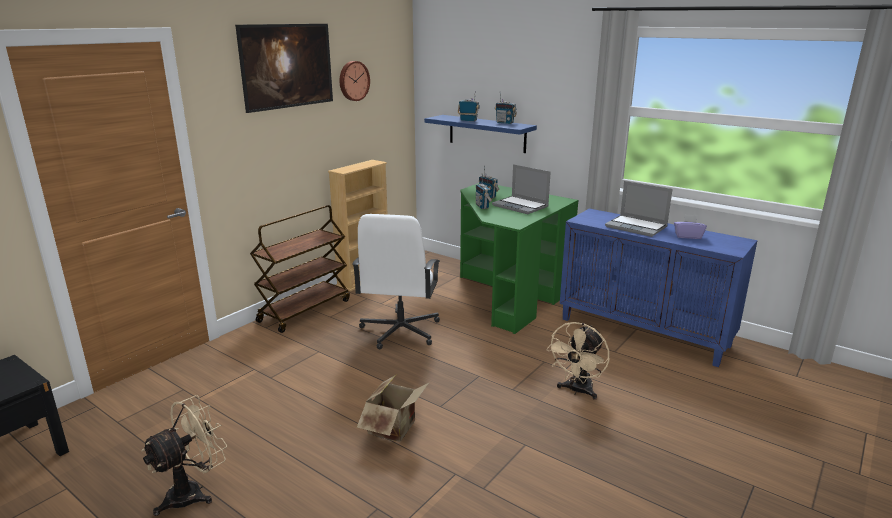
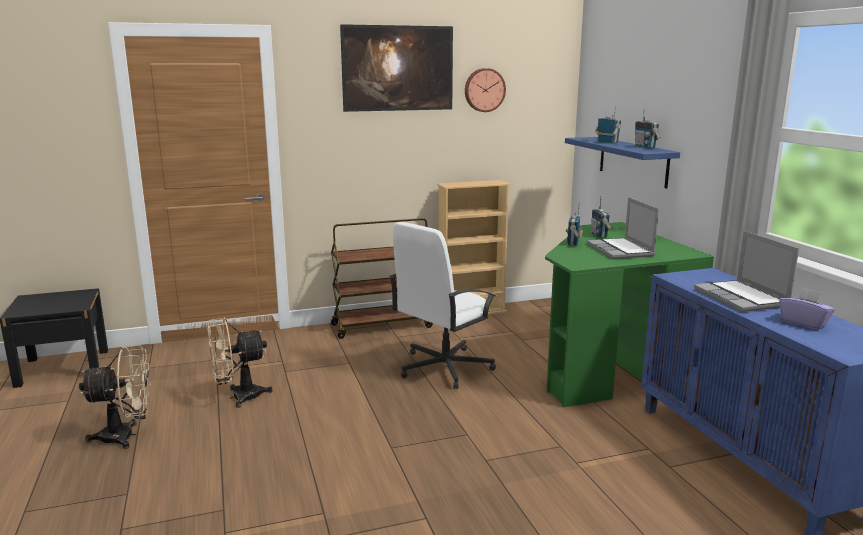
camera: 35 degrees right, 5 degrees down
(396, 428) = (326, 451): cardboard box -> none
(577, 391) = (559, 490): beige fan -> beige fan (238, 397)

